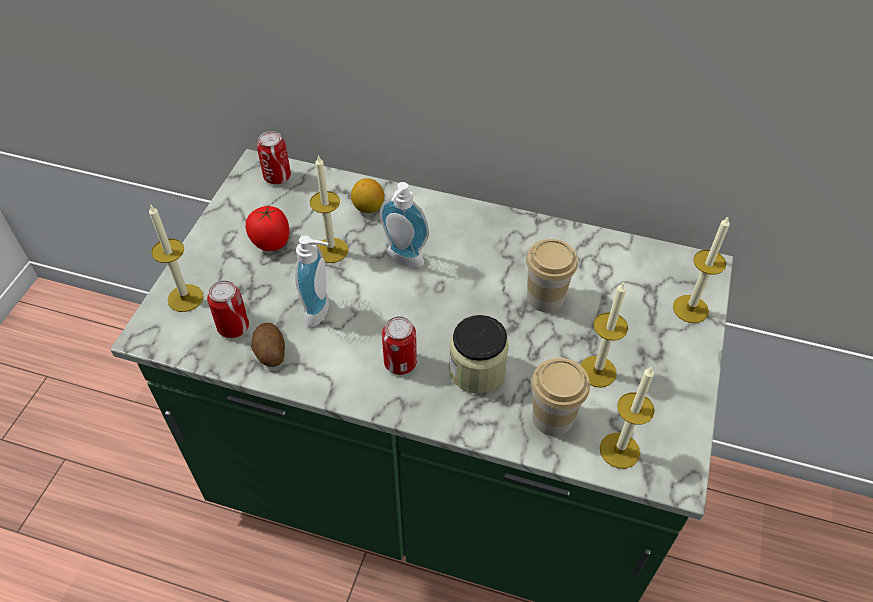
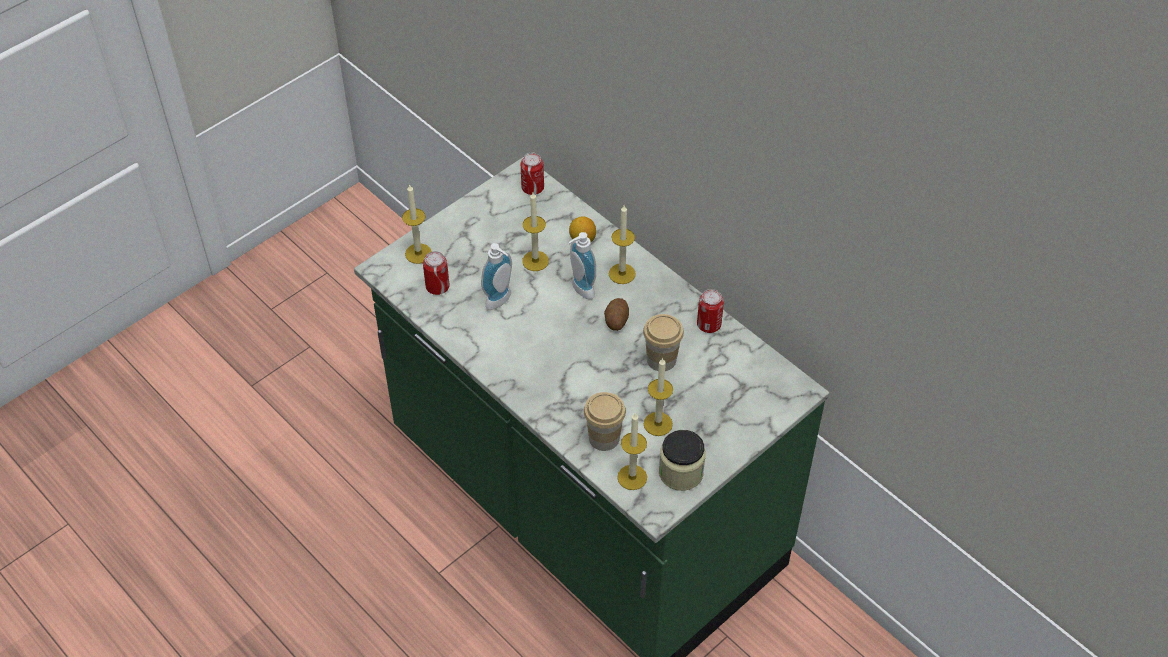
camera: 30 degrees right, 0 degrees up
(270, 352) = (450, 314): potato -> potato (616, 320)
(271, 243) = (497, 238): tomato -> none
(400, 363) = (530, 358): can -> can (708, 325)
(477, 370) = (576, 386): jar -> jar (681, 472)
(690, 309) = (761, 413): candle -> candle (622, 273)

